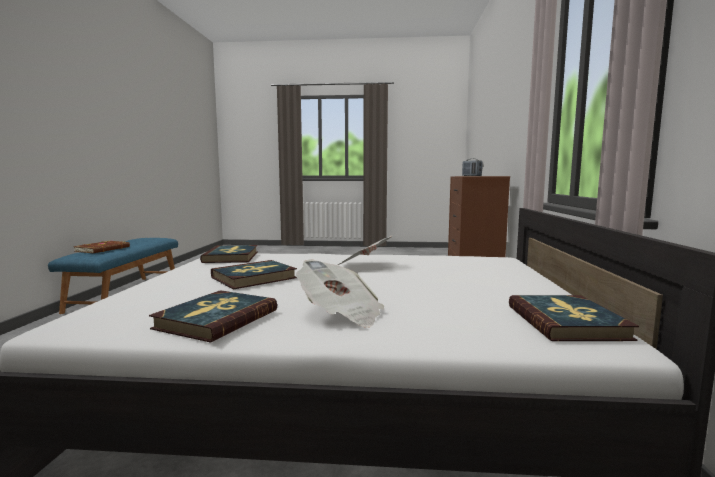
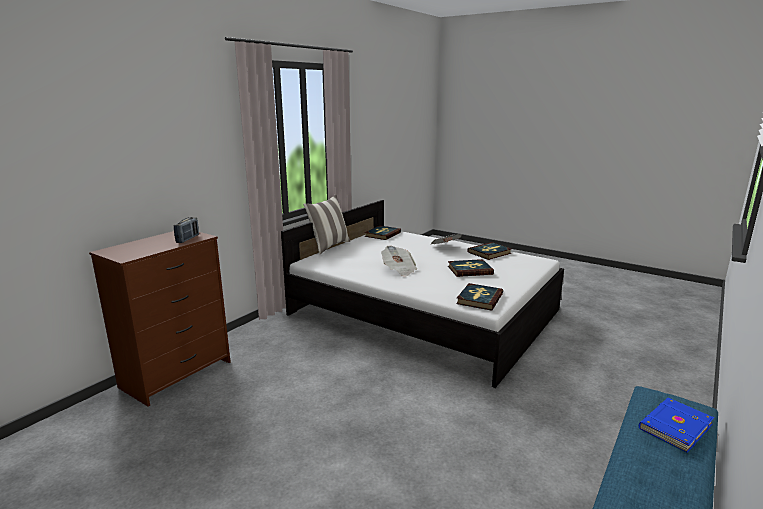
camera: 150 degrees left, 10 degrees up
(103, 249) = (673, 426): brown book -> blue book
(553, 277) = (329, 246): none -> pillow

